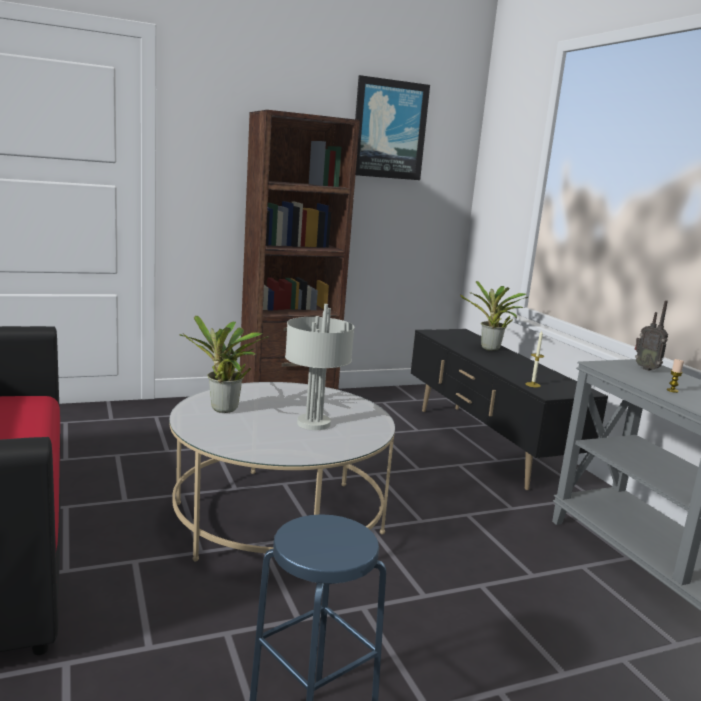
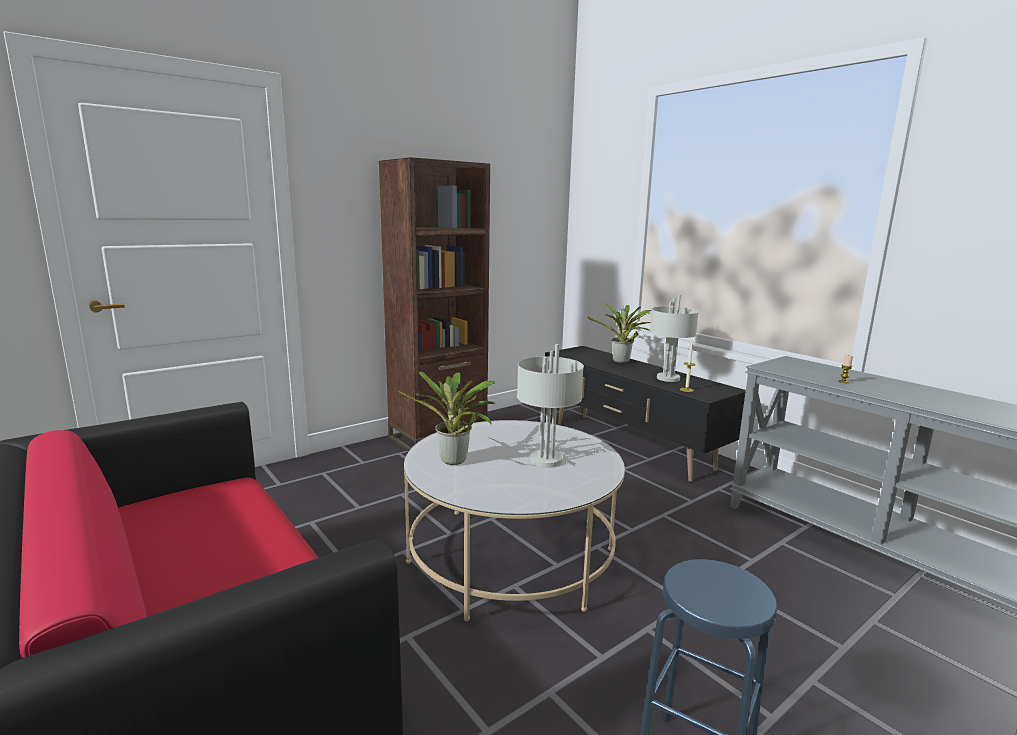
camera: 15 degrees left, 0 degrees up
(389, 129) = (499, 171): picture -> none
(525, 371) = (668, 378): none -> grey table lamp
(647, 368) = (800, 364): radio -> none

